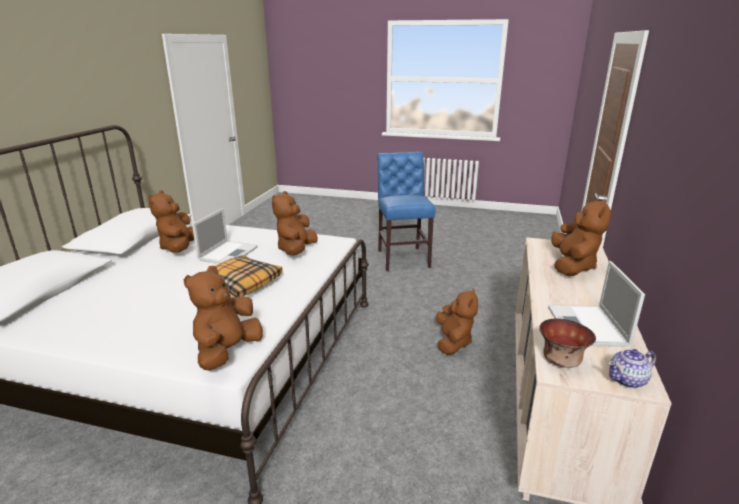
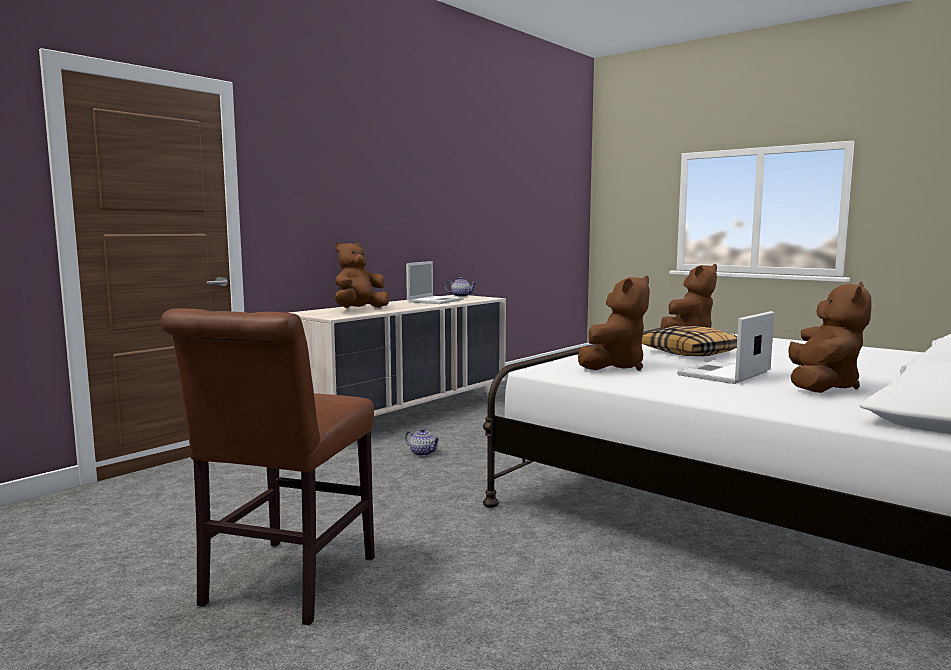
camera: 155 degrees left, 15 degrees down
(402, 257) = (284, 585): blue chair -> brown chair
(453, 342) = (422, 453): brown plush toy -> teapot
(560, 360) = (480, 298): bowl -> none

